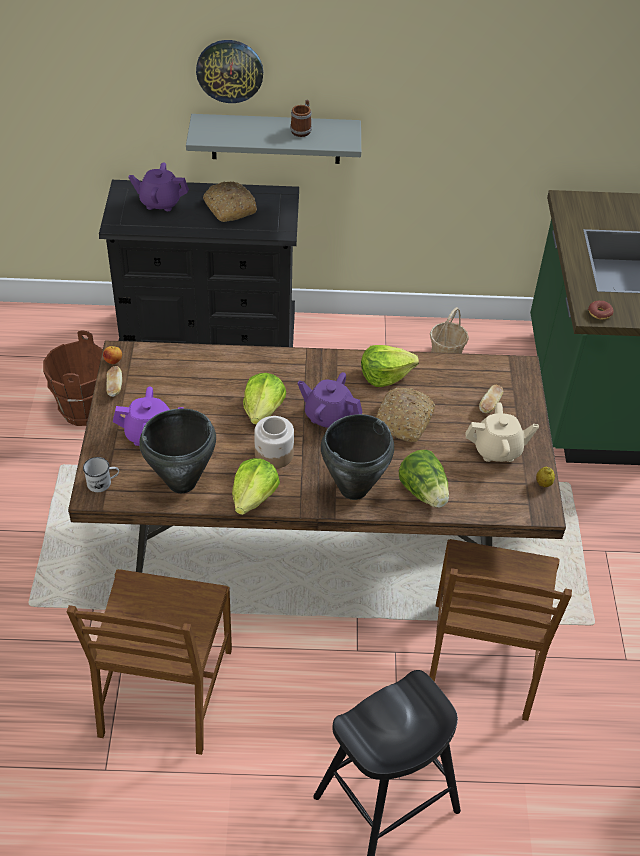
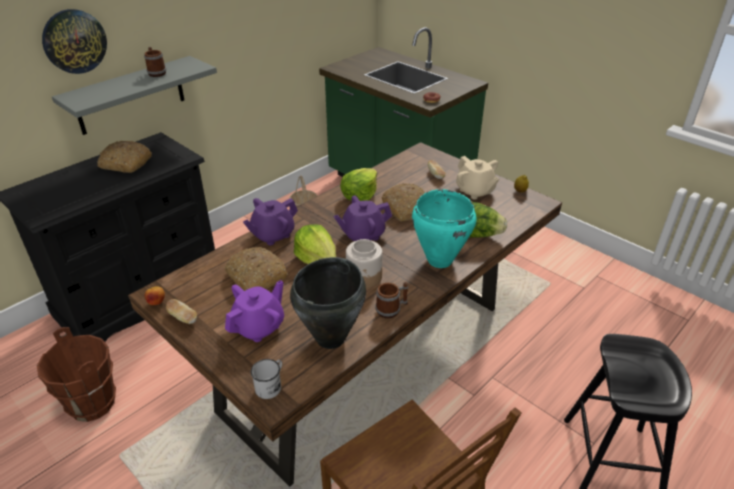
camera: 45 degrees left, 10 degrees down
(160, 202) = (62, 186): purple teapot -> purple teapot (272, 235)
(200, 391) = (255, 276): none -> bread
(254, 497) = (392, 309): lettuce -> mug
(353, 489) = (439, 260): black cooking pot -> turquoise cooking pot
(482, 661) = (535, 343): brown chair -> none
(497, 450) = (475, 191): beige teapot -> beige teapot turned 105 degrees clockwise

